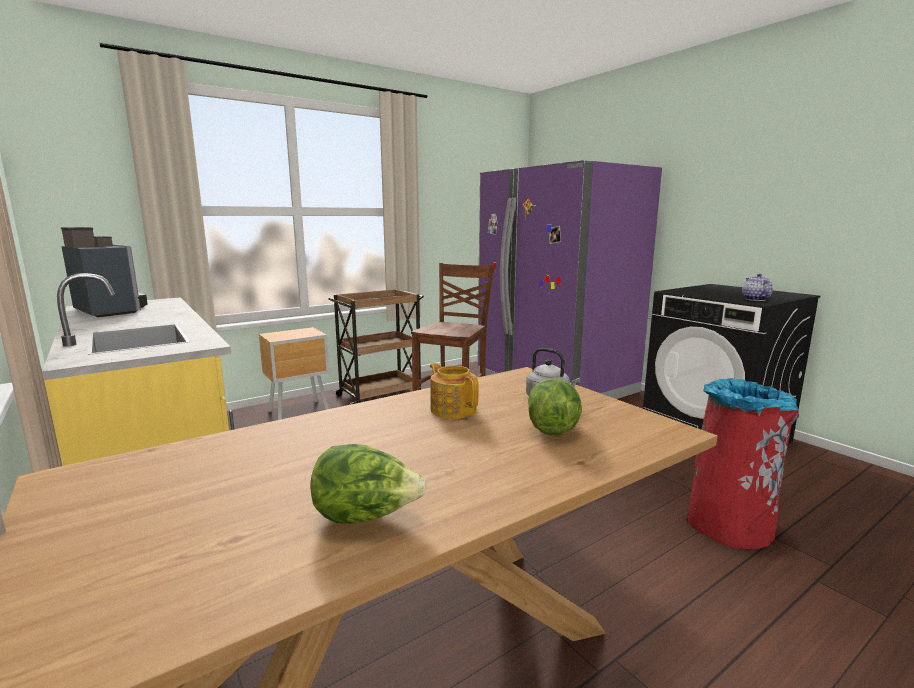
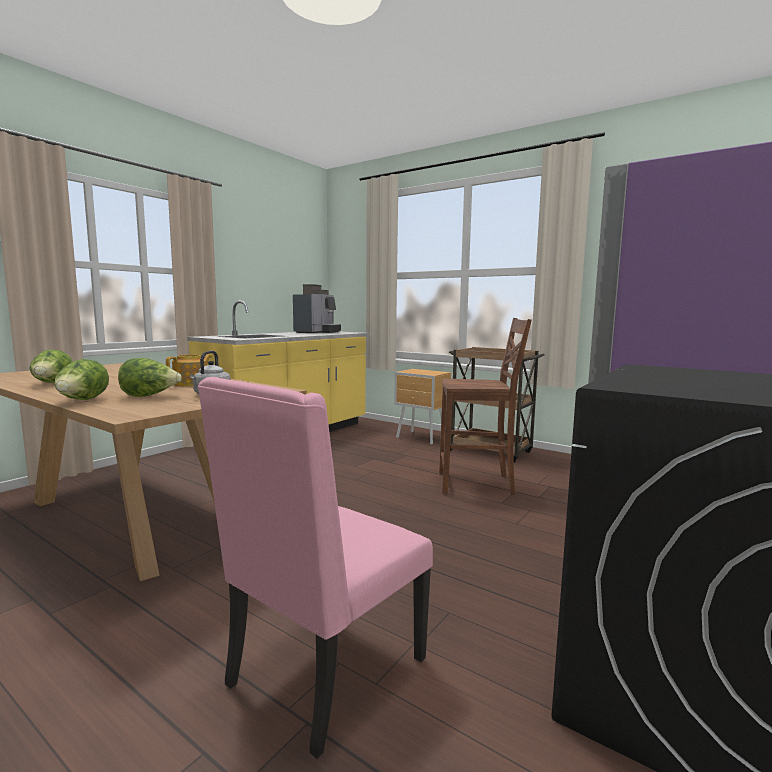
camera: 70 degrees right, 5 degrees down
(581, 464) = (82, 401): none -> lettuce
(729, 527) = (323, 673): red trash can -> pink chair
(755, 299) = (659, 386): teapot -> none

